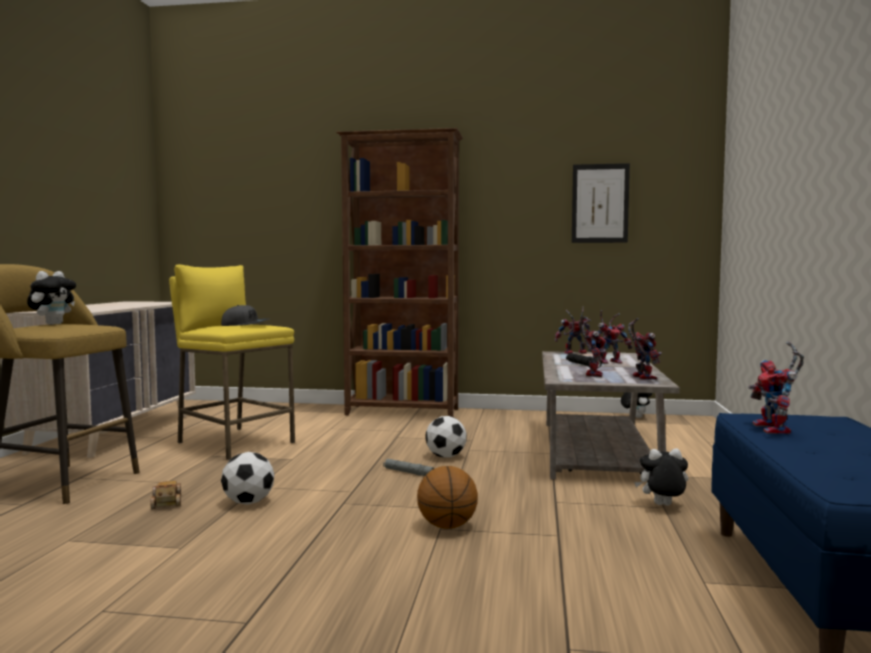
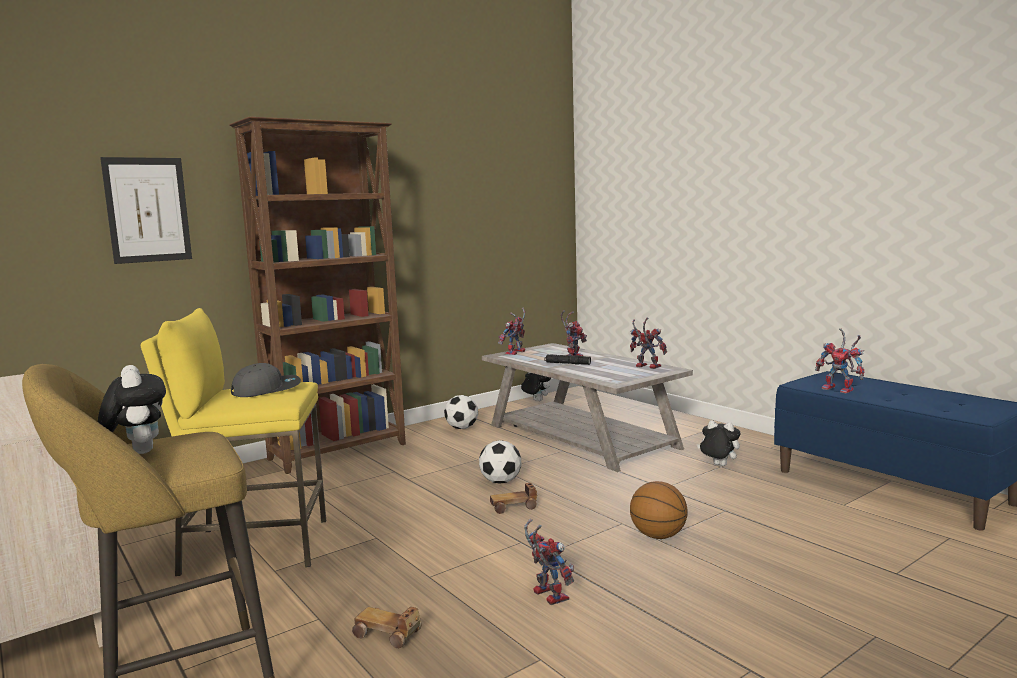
camera: 45 degrees left, 5 degrees up
(248, 502) = (468, 593): football -> football (462, 428)
(408, 472) = (514, 507): grey flashlight -> toy car
(592, 374) = (610, 372): toy robot -> toy robot (546, 594)
(600, 203) = (491, 203): picture -> picture (147, 210)
(662, 506) = (718, 465): plush toy -> plush toy turned 75 degrees clockwise

